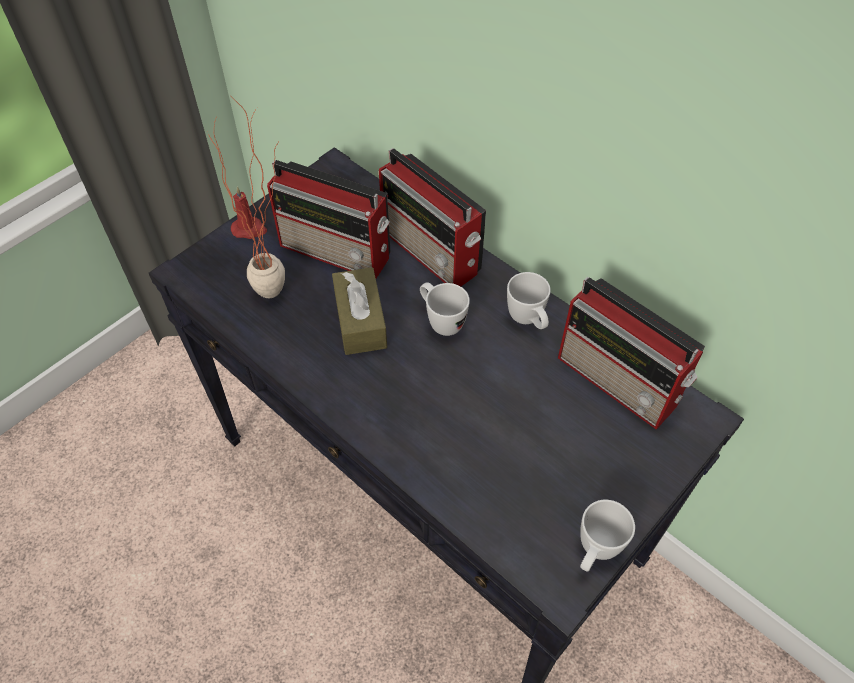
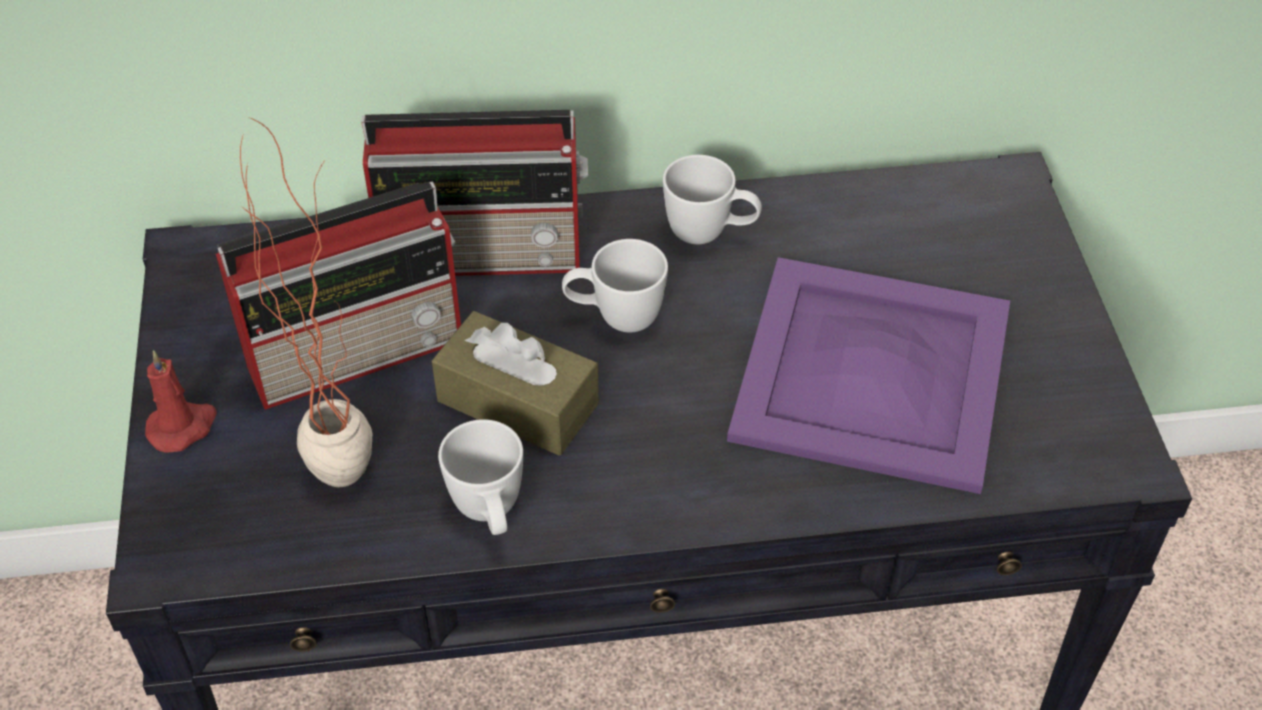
camera: 50 degrees left, 5 degrees down
(508, 441) = (874, 375): none -> purple tray
(595, 552) = (1102, 398): white mug -> white mug (490, 515)
(620, 382) = (890, 216): radio -> none

